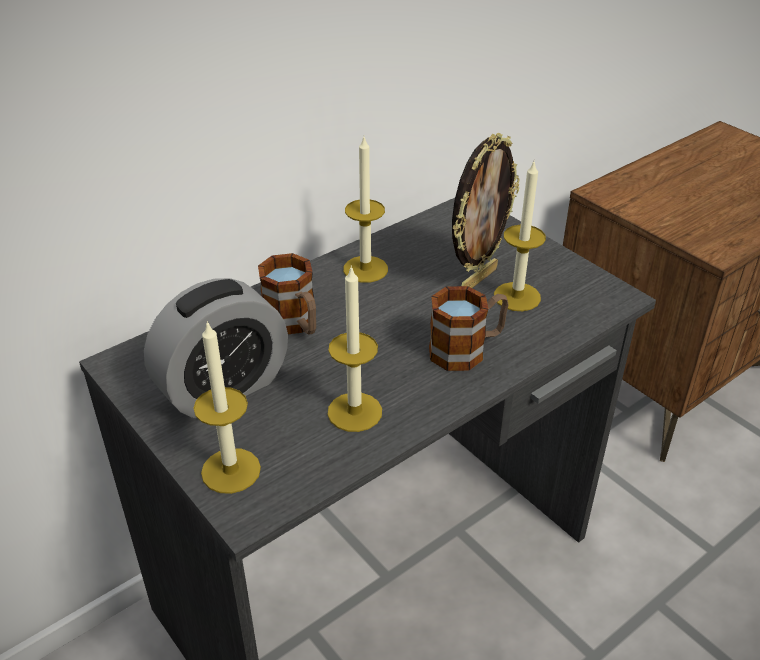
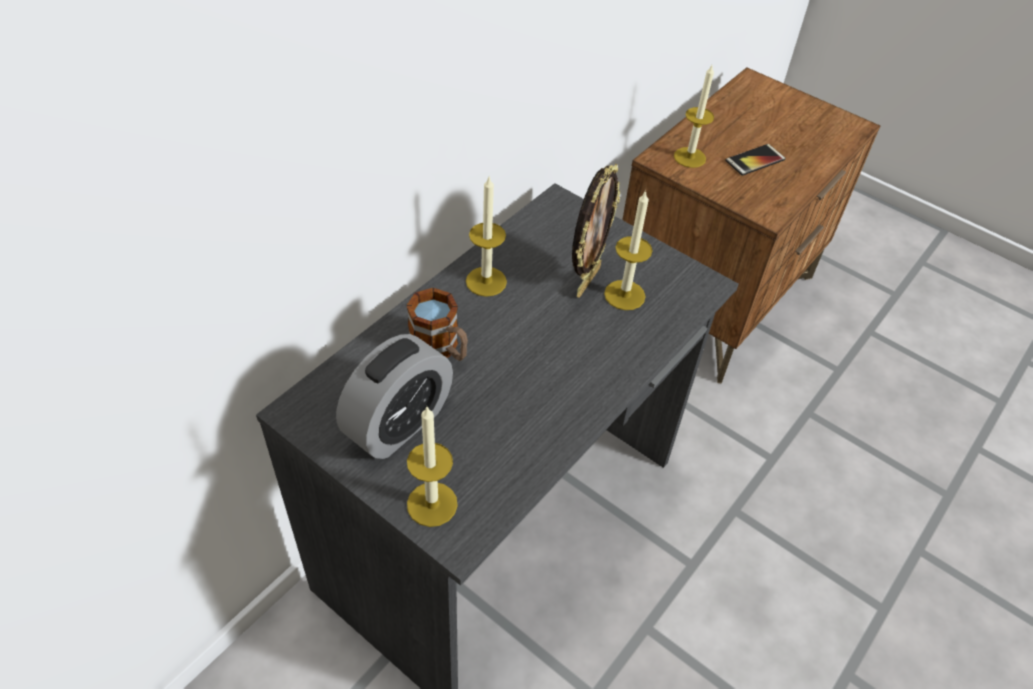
camera: 15 degrees left, 10 degrees up
(354, 412) = (519, 431): candle -> candle (689, 157)
(467, 349) = (596, 355): mug -> none
(711, 202) = (755, 160): none -> phone

